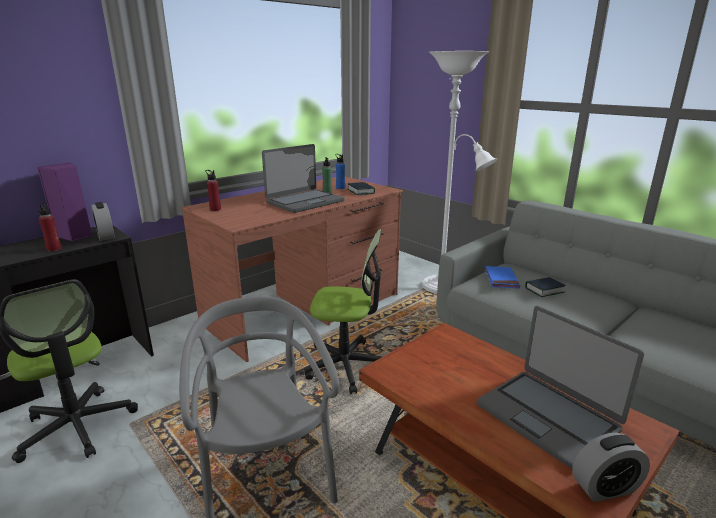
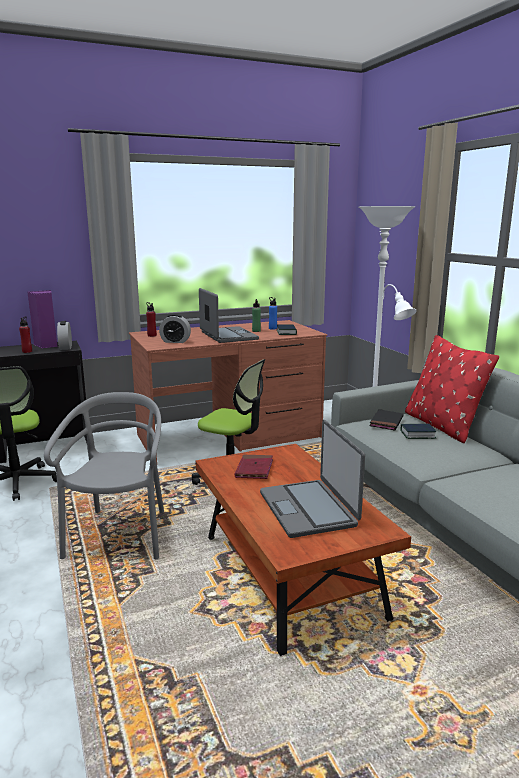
camera: 20 degrees right, 5 degrees down
(305, 202) = (227, 336): laptop -> laptop turned 90 degrees counterclockwise
(436, 369) = (254, 469): none -> red book
(501, 279) = (386, 422): blue book -> black book
(549, 275) = (442, 425): none -> red pillow
(605, 488) = (301, 550): alarm clock -> alarm clock (175, 341)

